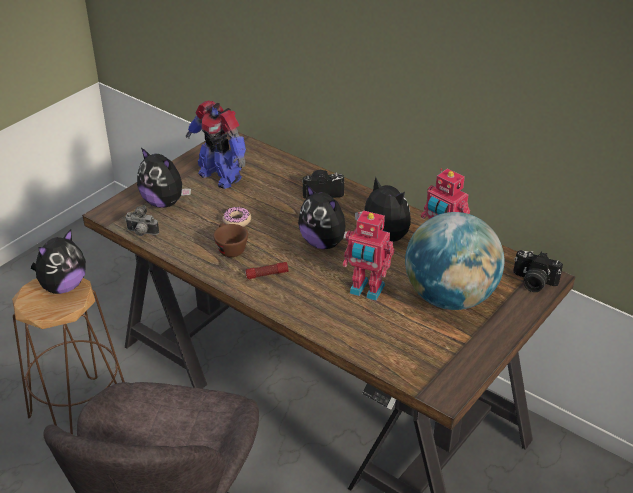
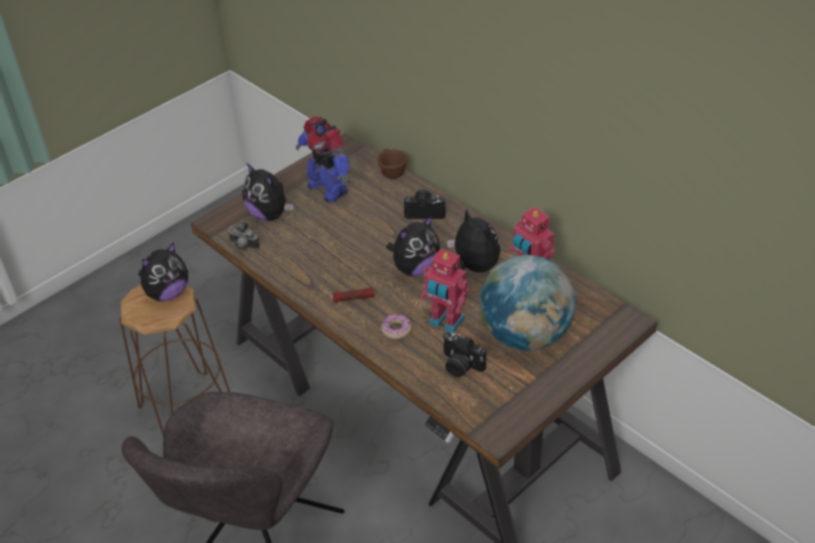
camera: 10 degrees right, 5 degrees up
(229, 248) = (323, 268): brown cup -> brown cup (391, 171)
(237, 221) = (335, 239): donut -> donut (396, 330)
(324, 243) = (415, 268): plush toy -> plush toy turned 90 degrees counterclockwise
(533, 282) = (612, 325): camera -> camera (460, 365)

